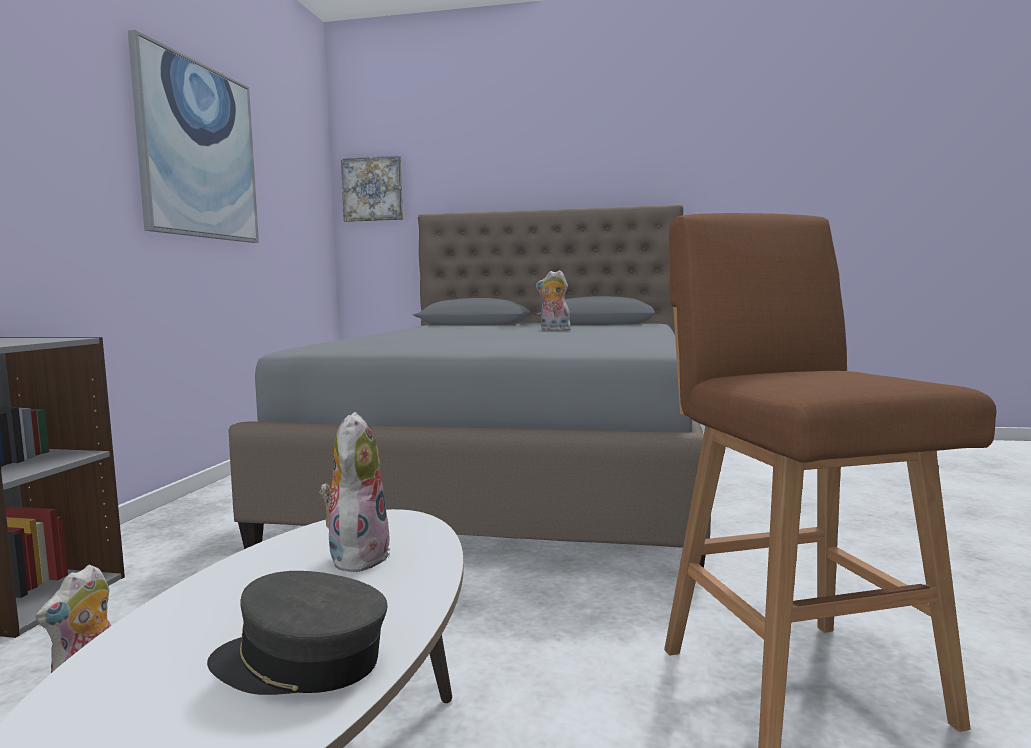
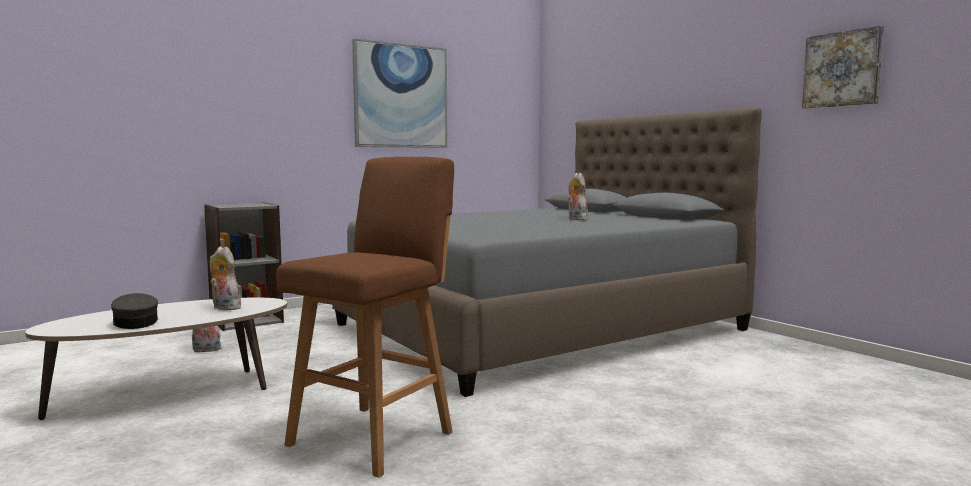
camera: 45 degrees right, 0 degrees up
(357, 556) = (224, 308): plush toy -> plush toy turned 105 degrees counterclockwise
(373, 189) = (559, 102): picture -> picture (842, 69)

